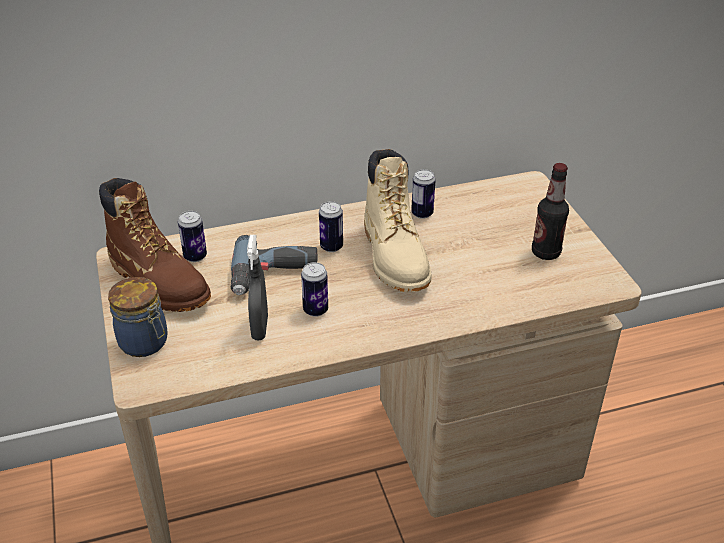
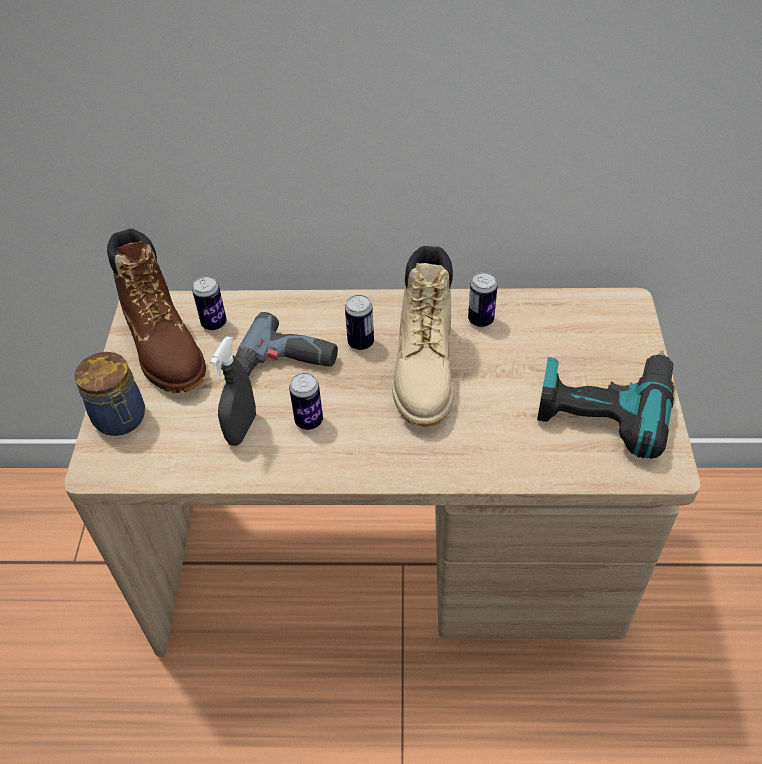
camera: 20 degrees right, 10 degrees up
(545, 252) = (604, 406): bottle -> power drill

